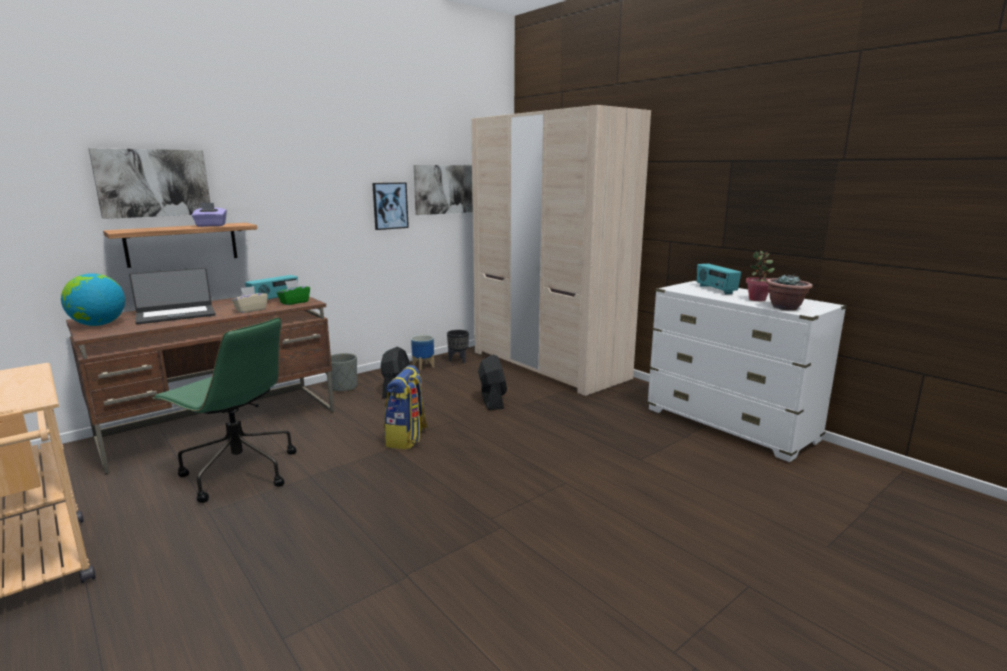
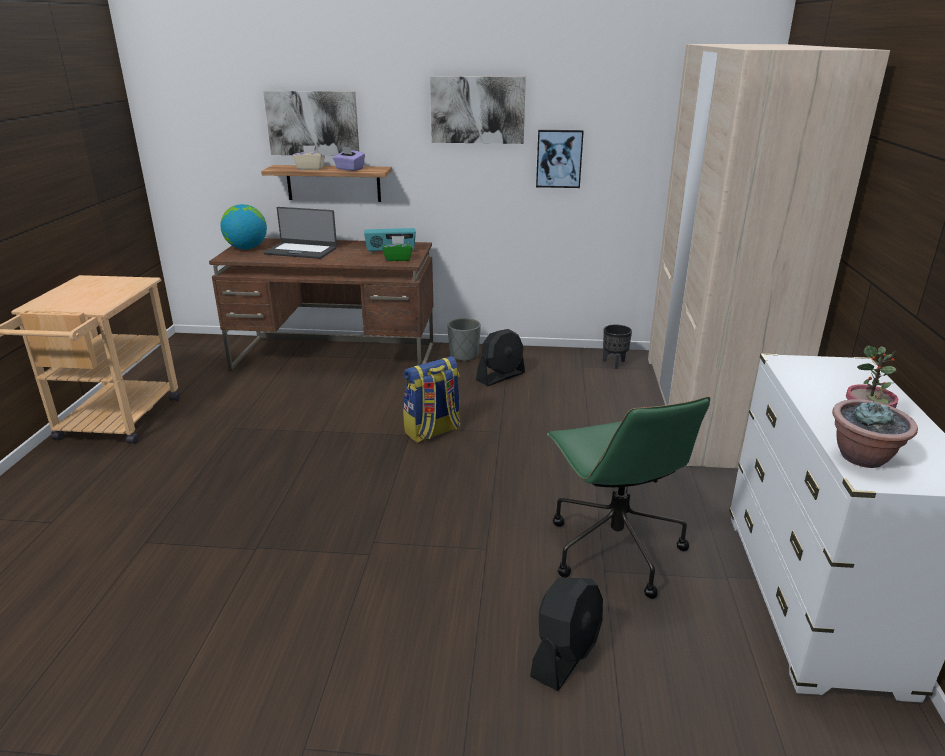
camera: 45 degrees right, 10 degrees up
(238, 472) = (289, 405): green office chair -> green office chair (613, 548)
(251, 310) = (352, 259): beige tissue box -> beige tissue box (310, 168)
(423, 366) = (567, 358): planter -> none
(444, 189) = (643, 141): picture -> picture (477, 110)
(492, 400) = (569, 426): black fan -> black fan (566, 654)
(715, 290) = (848, 385): radio -> none

